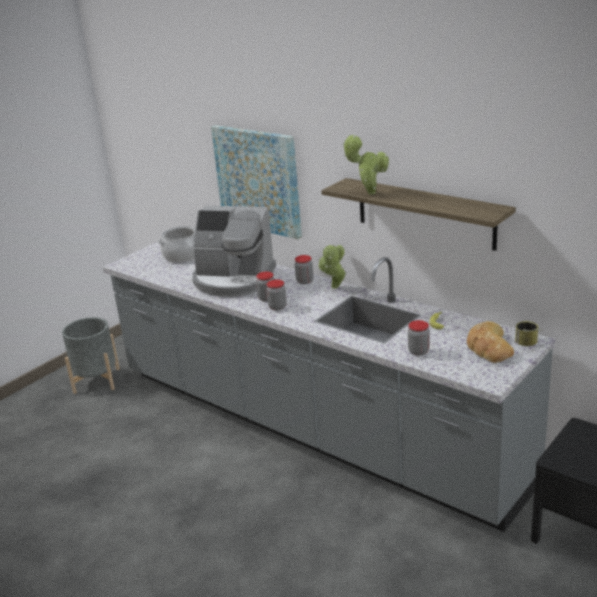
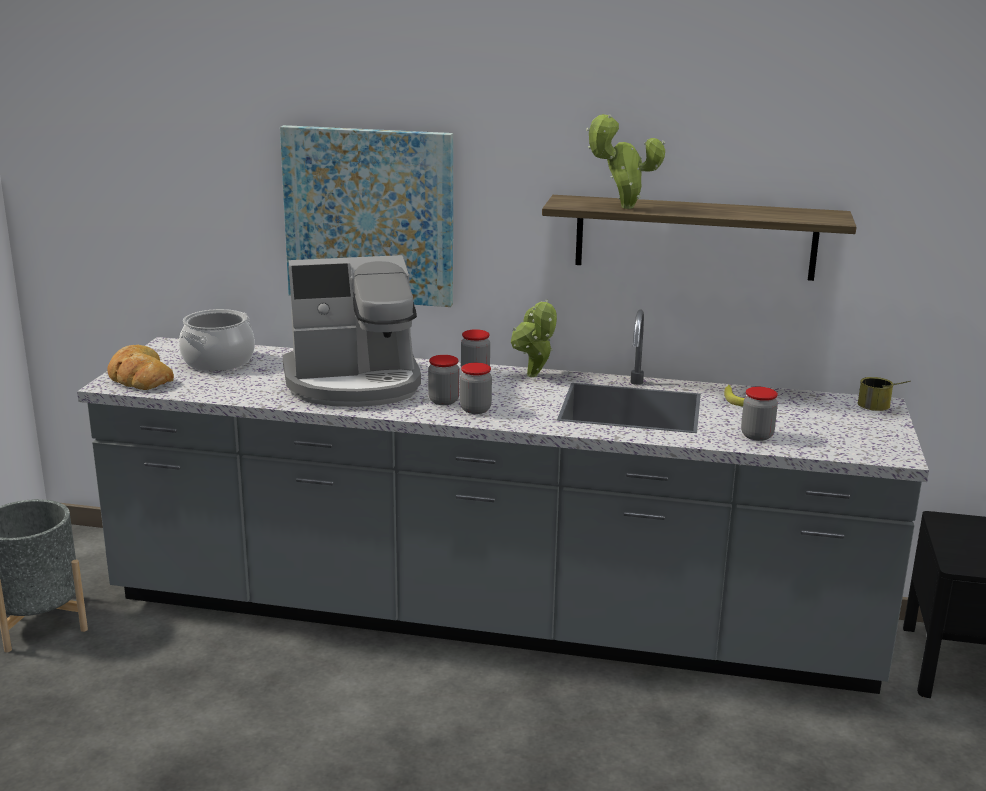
camera: 30 degrees left, 5 degrees down
(488, 347) = (839, 418): bread -> bread (139, 377)

